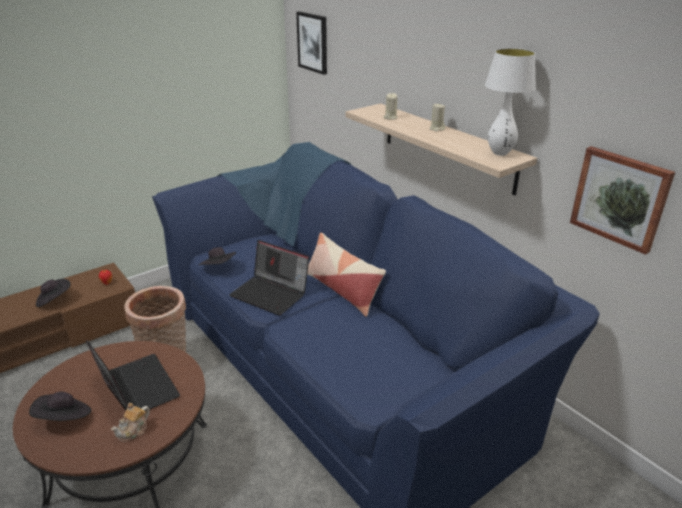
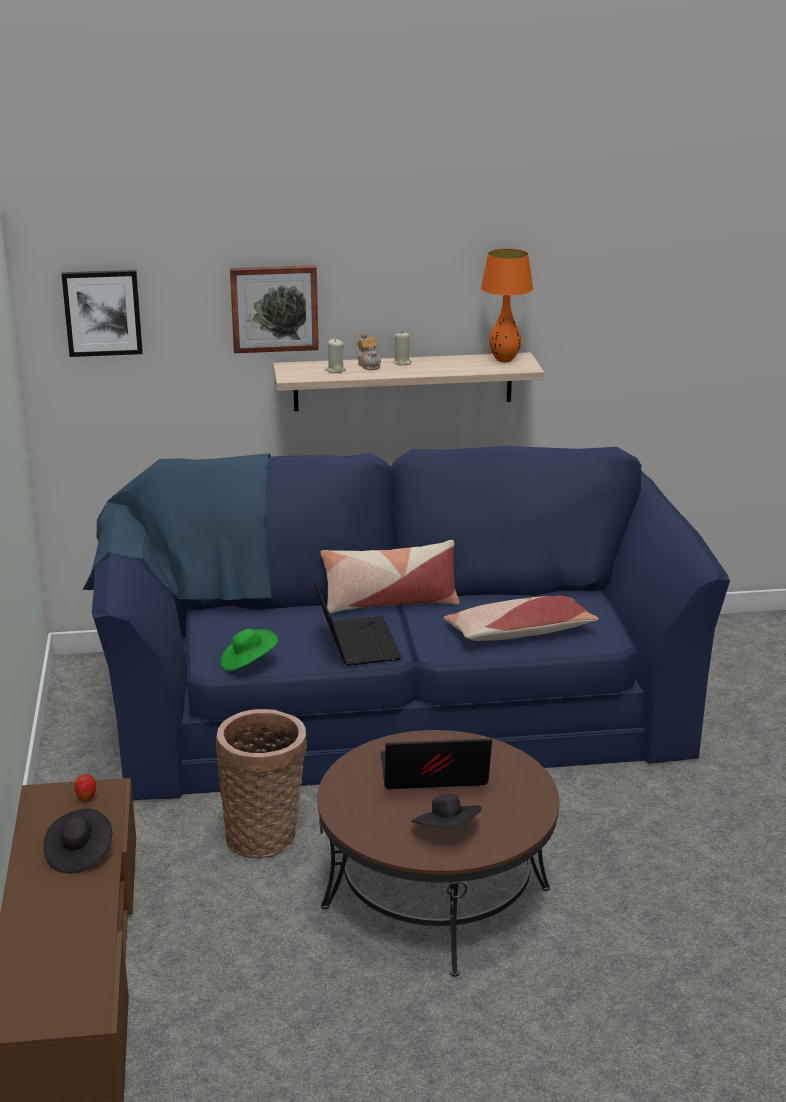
camera: 60 degrees left, 5 degrees down
(134, 431) = (510, 788): teapot -> teapot (369, 365)
(219, 268) = (248, 663): black hat -> green hat
(271, 294) = (355, 642): laptop -> laptop turned 75 degrees counterclockwise
(347, 357) = (519, 633): none -> pillow
(500, 153) = (504, 360): white table lamp -> orange table lamp
(620, 198) = (625, 359): picture -> picture (274, 308)

